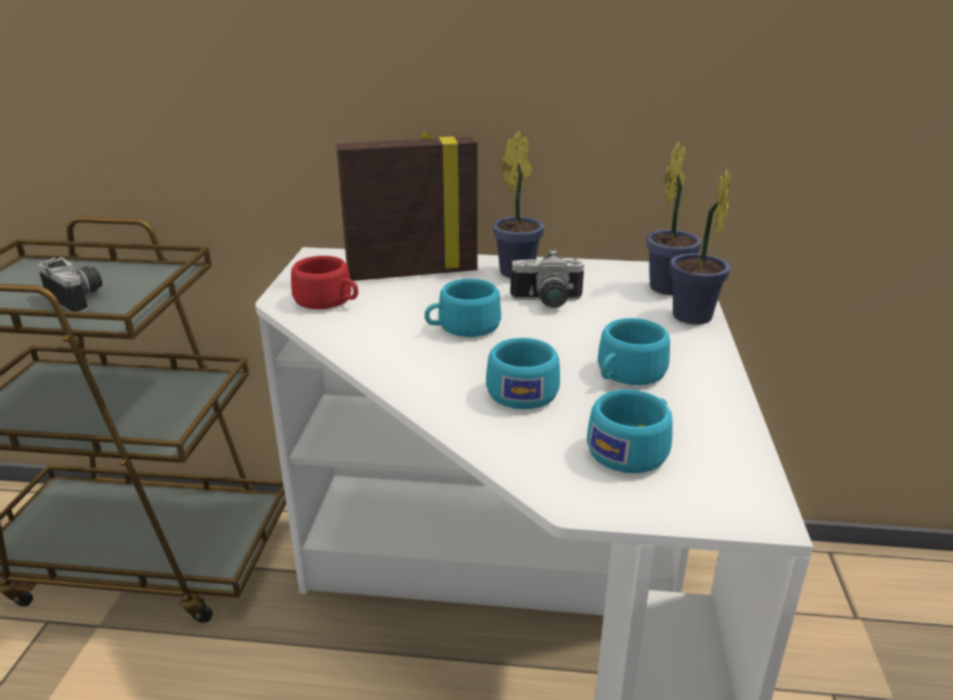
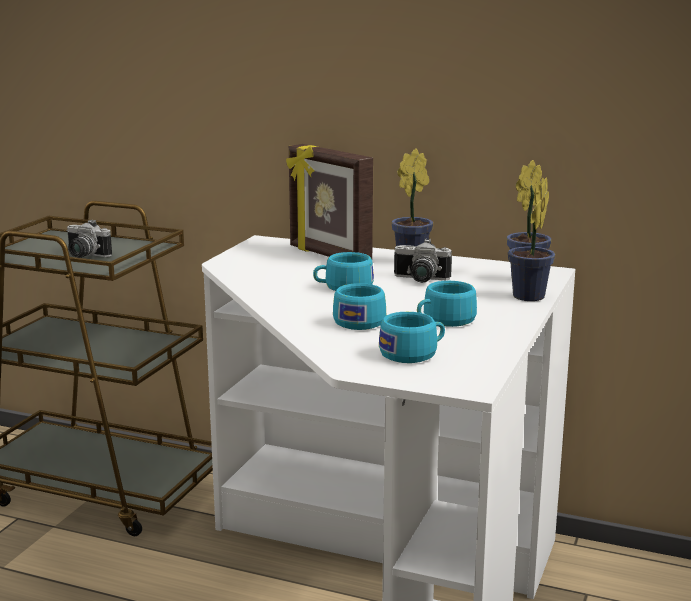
camera: 15 degrees right, 10 degrees down
(80, 298) = (84, 255): camera -> camera turned 150 degrees clockwise
(328, 301) = (255, 266): red cup -> none
(412, 272) = (328, 255): picture frame -> picture frame turned 135 degrees counterclockwise

